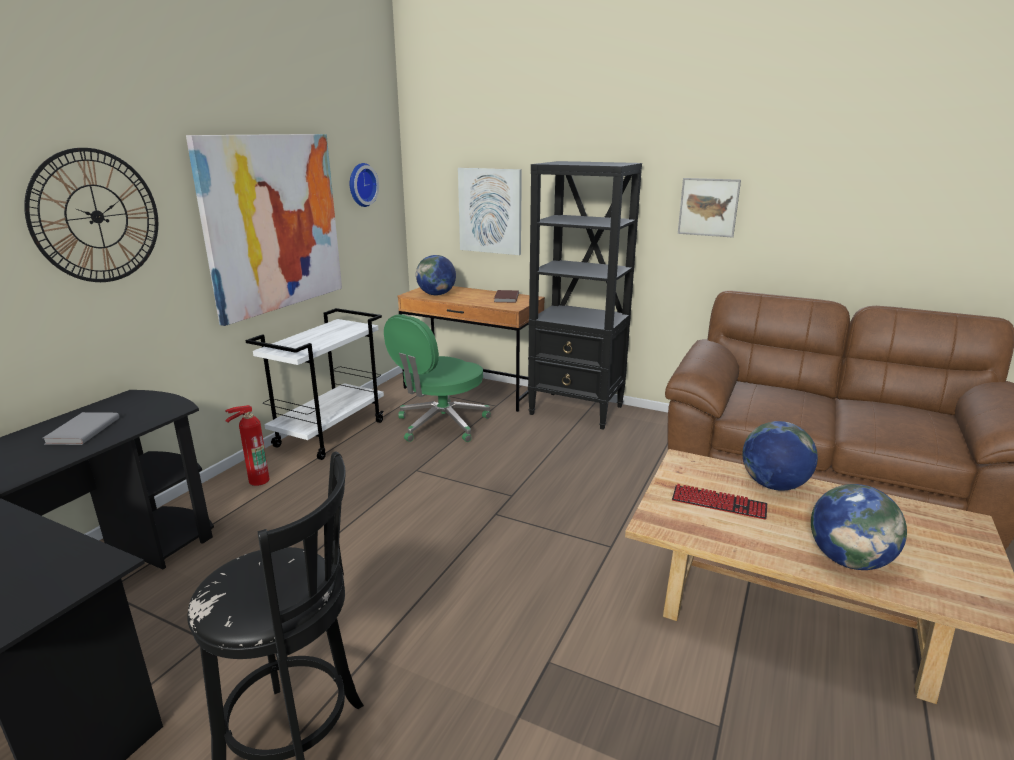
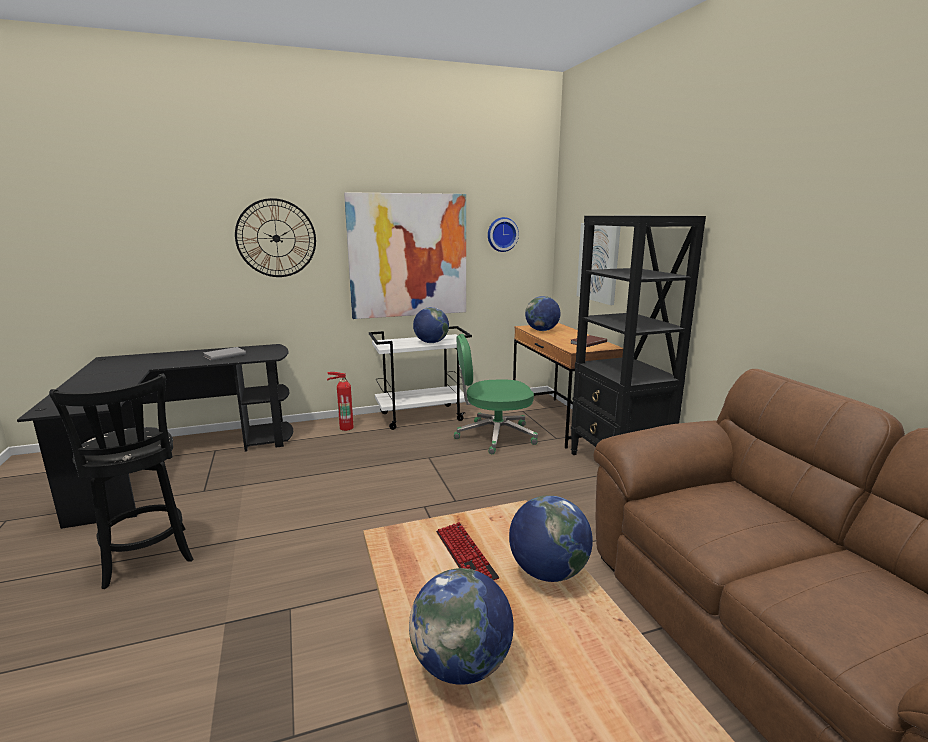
camera: 45 degrees right, 5 degrees down
(336, 335) = (431, 342): none -> globe
(708, 207) = (766, 267): picture -> none

